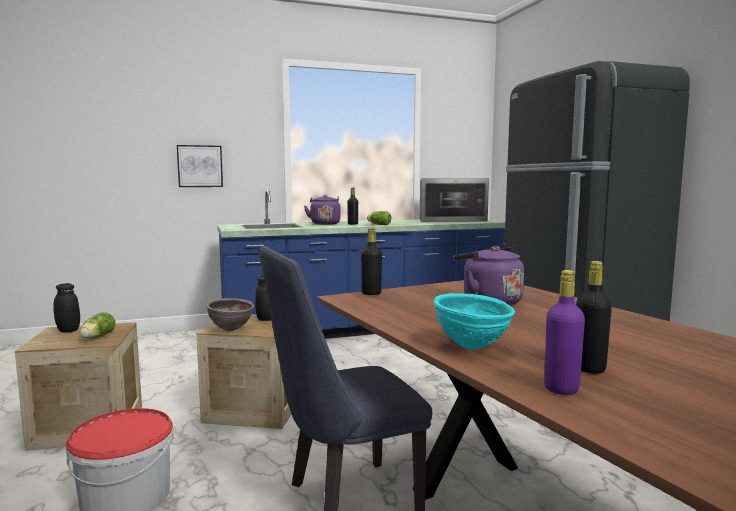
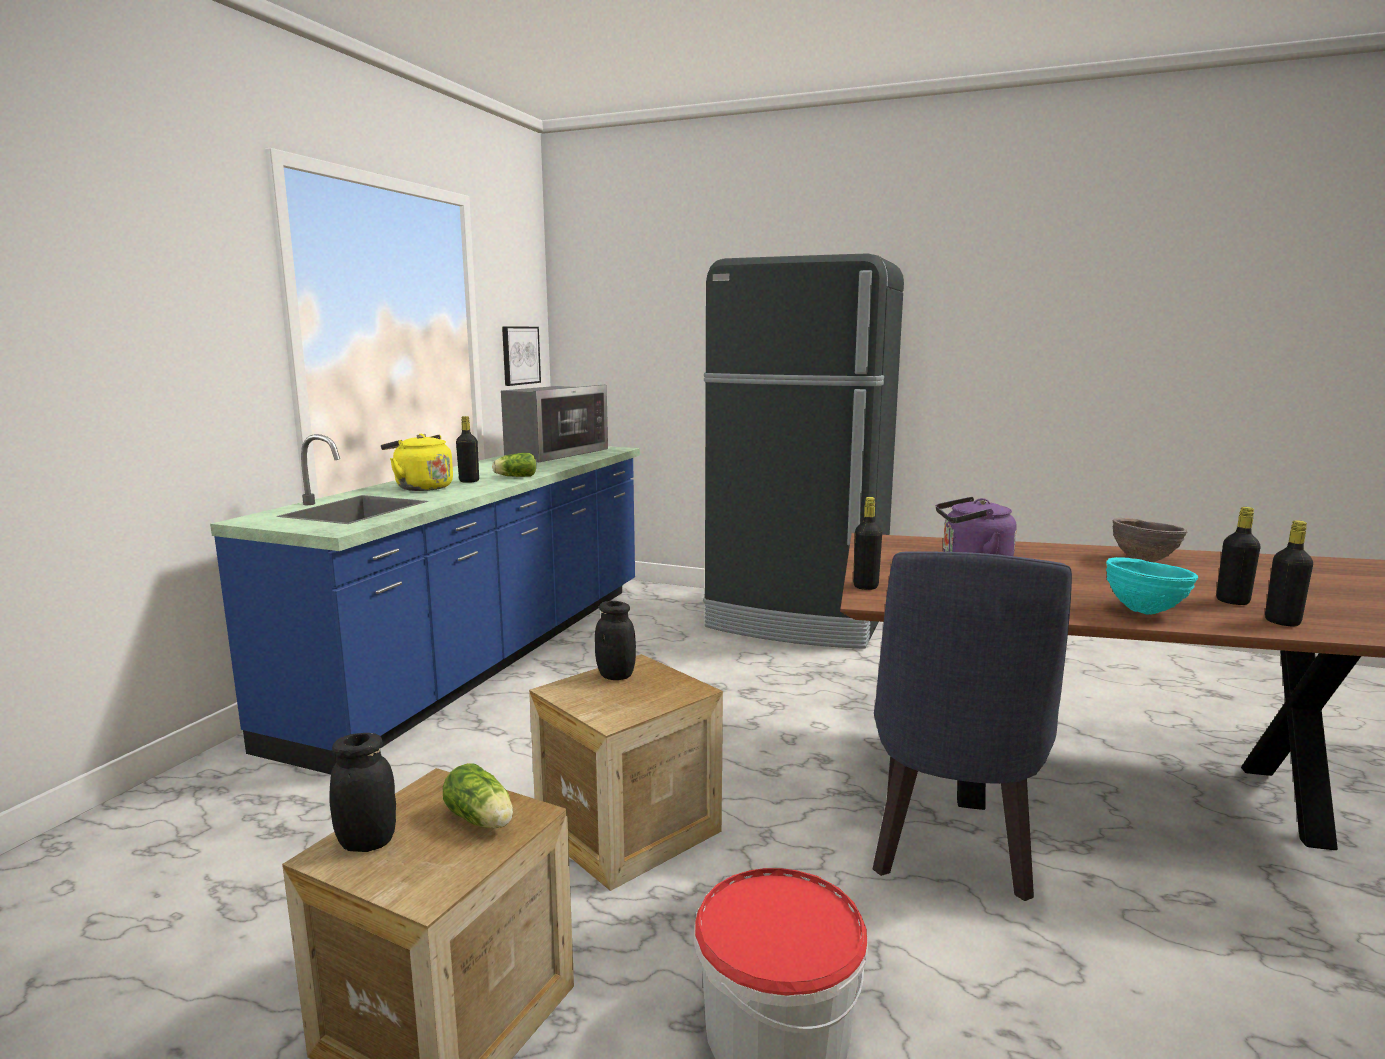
camera: 50 degrees left, 5 degrees up
(200, 166) = (129, 391): picture -> picture (520, 355)
(231, 330) = (634, 709): brown bowl -> brown bowl (1144, 561)
(324, 223) = (421, 487): purple kettle -> yellow kettle
(561, 389) = (1282, 622): purple bottle -> black bottle

